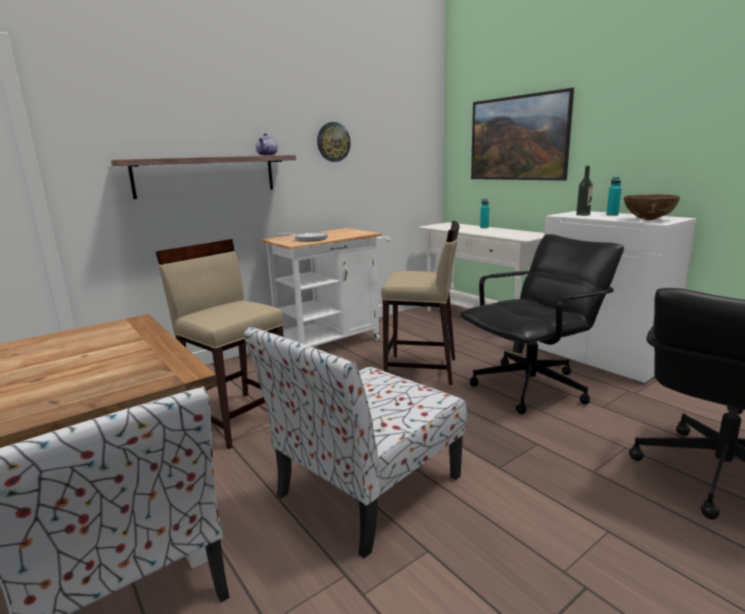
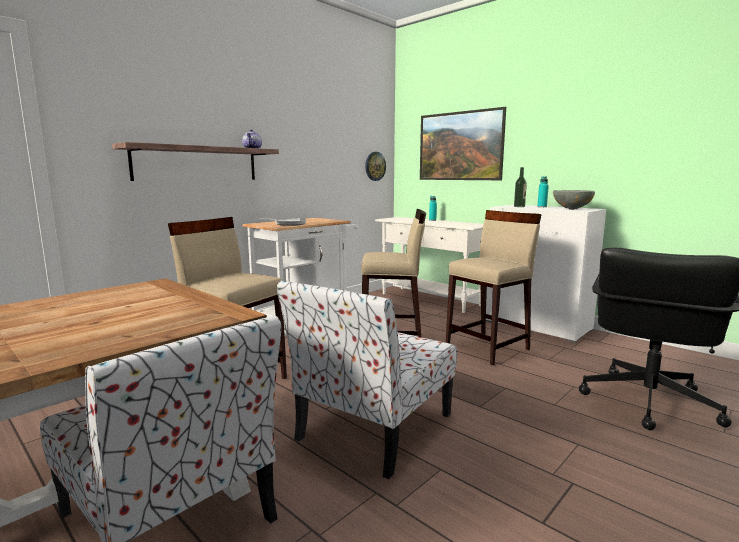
camera: 10 degrees left, 5 degrees down
(333, 142) = (306, 141): wall clock -> wall clock (375, 166)
(531, 387) = (488, 348): black office chair -> beige stool
(648, 220) = (572, 209): brown bowl -> grey bowl

